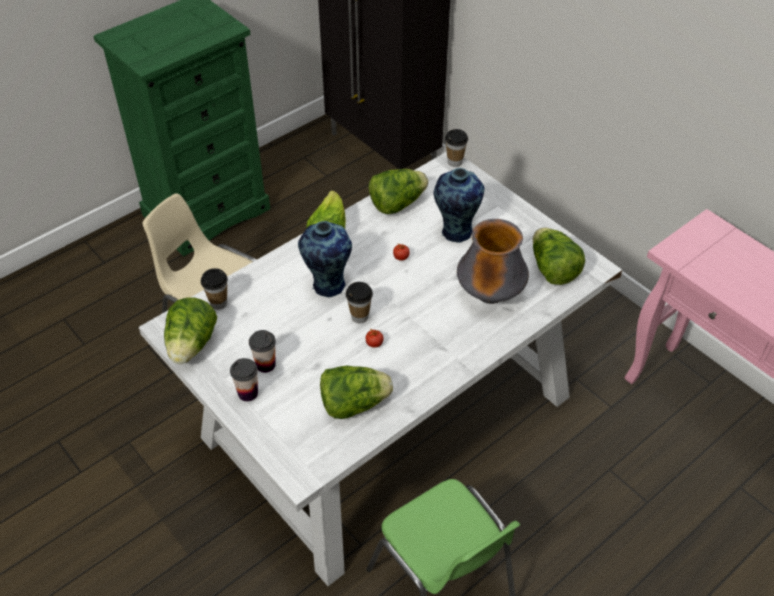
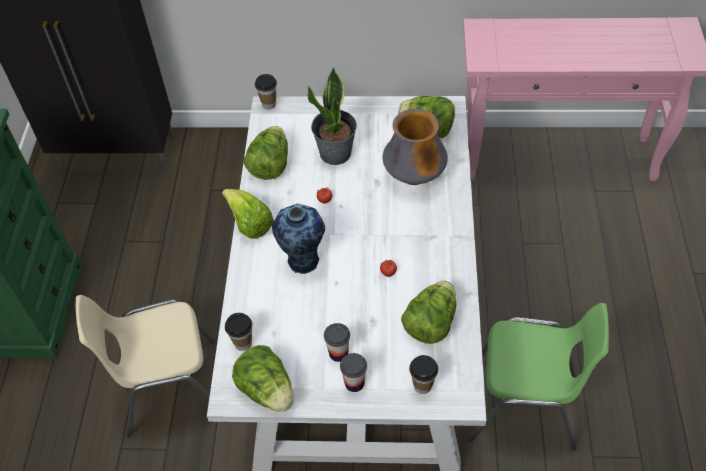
camera: 45 degrees left, 5 degrees up
(359, 317) = (354, 263): cup -> cup (422, 385)
(455, 232) = (336, 153): vase -> potted plant

